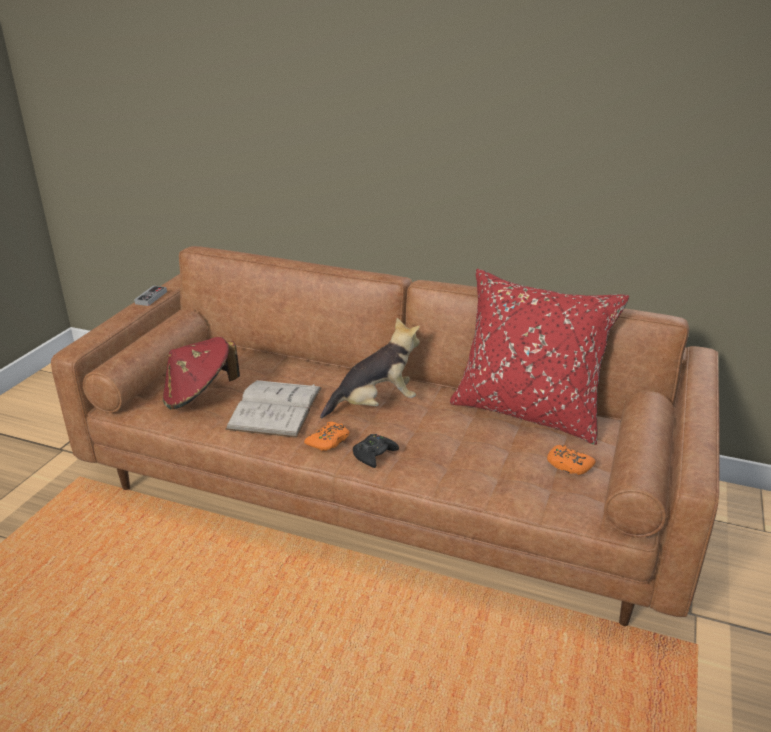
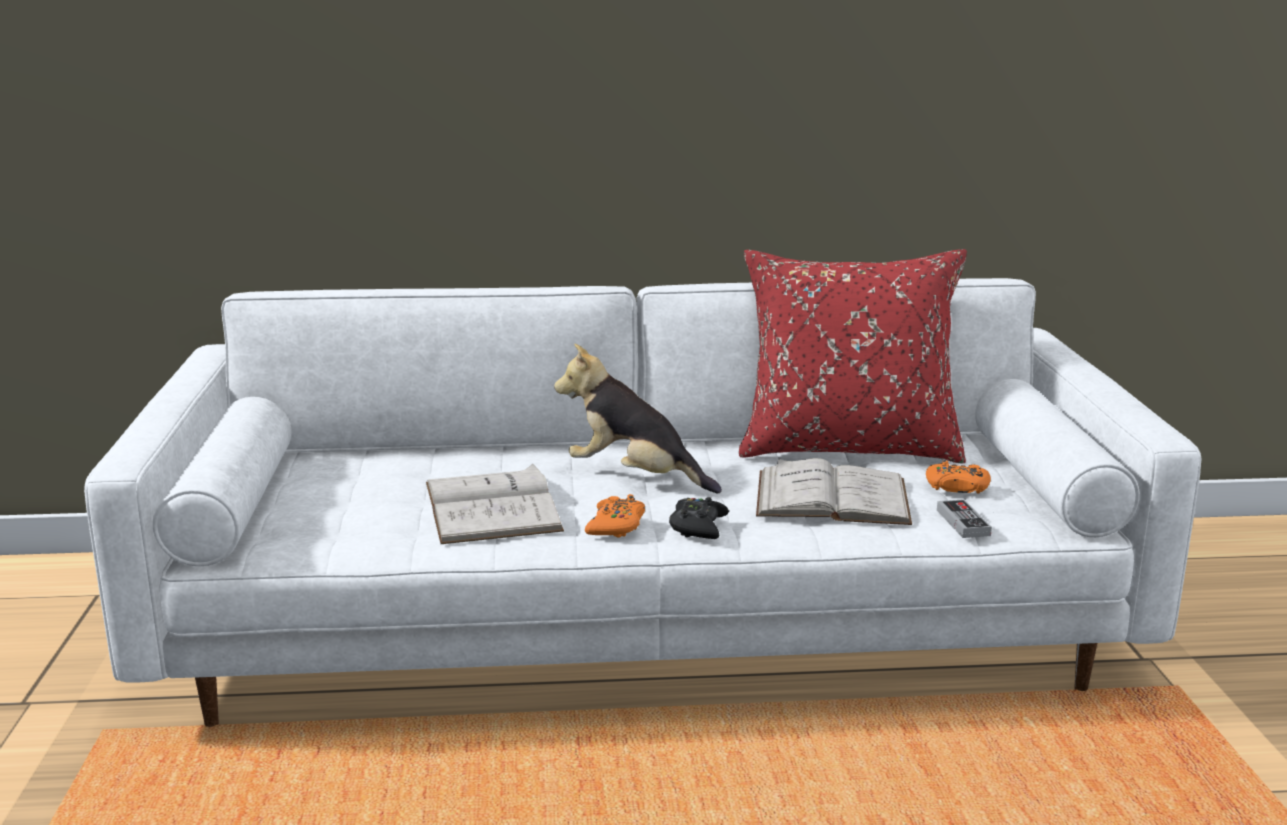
camera: 25 degrees left, 10 degrees down
(151, 298) = (183, 386): game controller -> game controller (963, 522)
(199, 395) = (349, 515): red hat -> none
(375, 404) = (634, 477): plush toy -> plush toy turned 105 degrees counterclockwise
(385, 486) = (643, 622): brown sofa -> white sofa
(477, 452) = (832, 497): none -> white book

